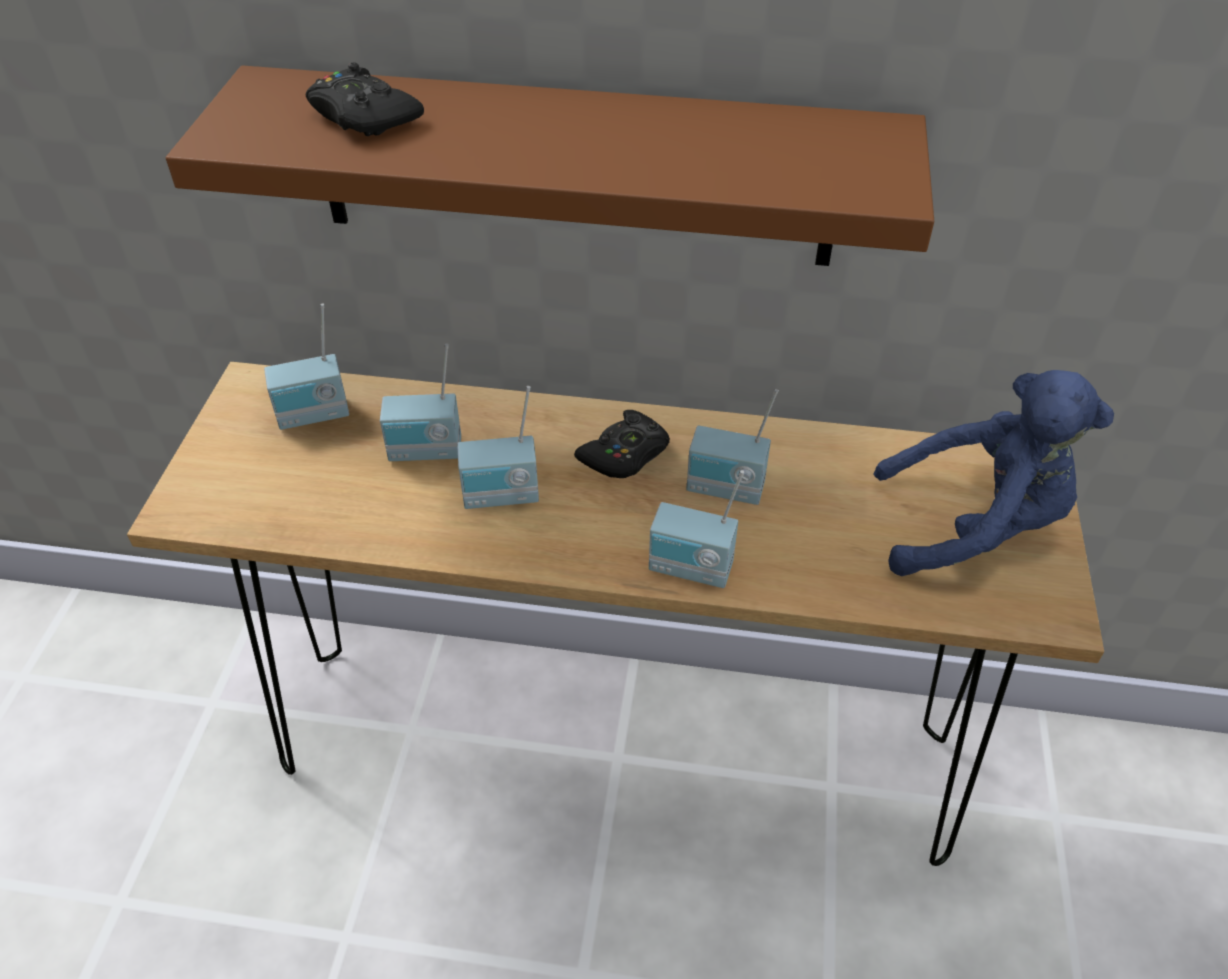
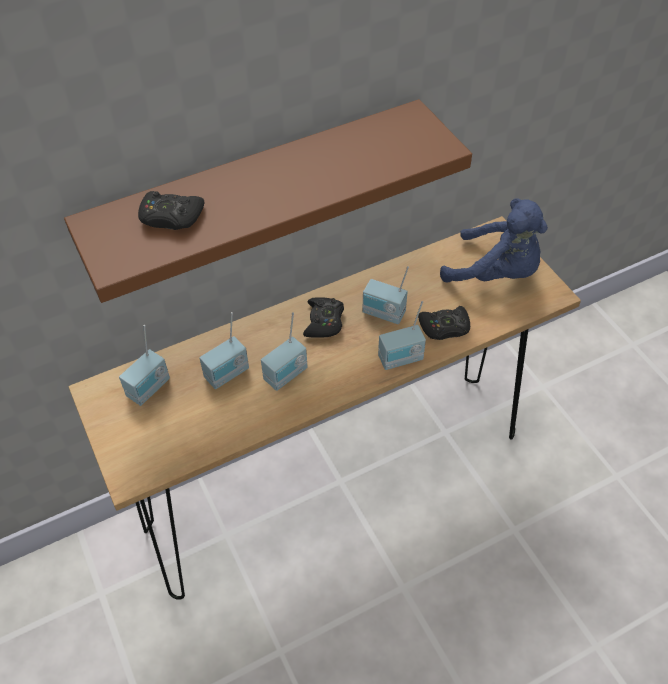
camera: 35 degrees left, 5 degrees up
(725, 490) = (383, 314): radio -> radio turned 45 degrees clockwise
(806, 562) = (444, 327): none -> black game controller
(974, 526) = (496, 273): blue plush toy -> blue plush toy turned 60 degrees clockwise

